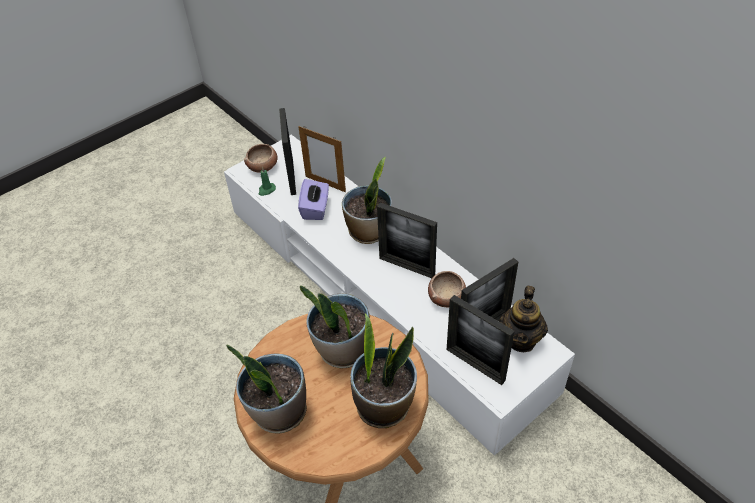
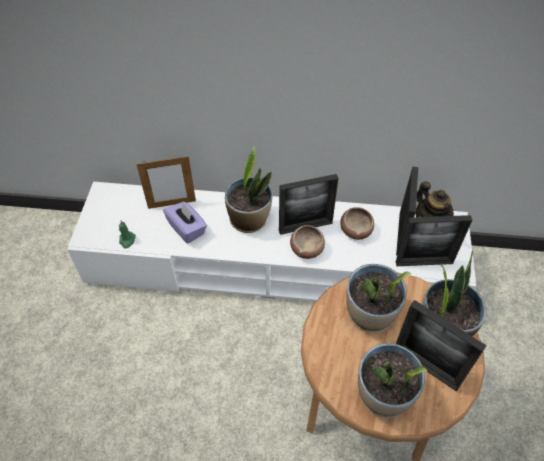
camera: 45 degrees left, 5 degrees up
(263, 166) = (100, 222): bowl -> bowl (307, 248)
(292, 177) = (136, 216): picture frame -> picture frame (426, 367)

